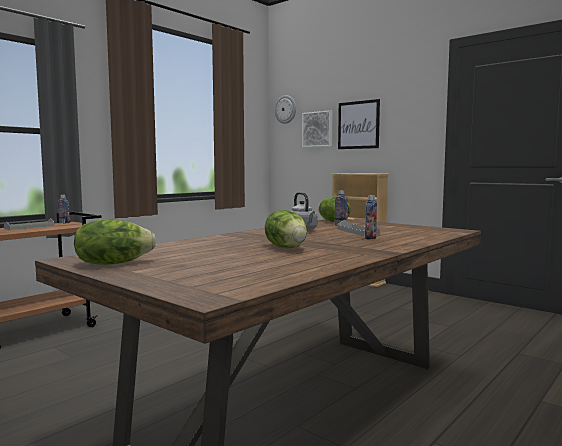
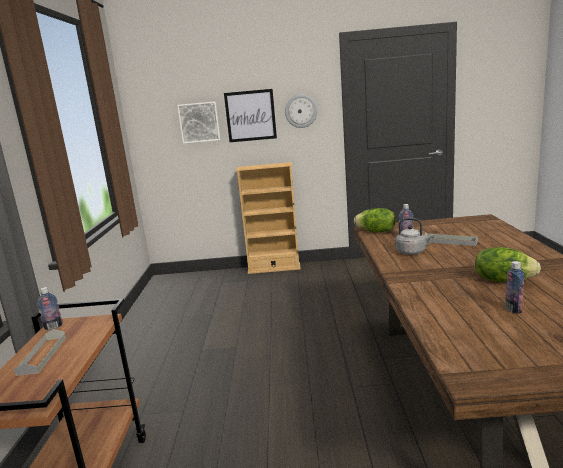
camera: 40 degrees left, 10 degrees up
(113, 263) = (521, 362): lettuce -> none
(285, 109) = (149, 100): wall clock -> wall clock (301, 111)
(370, 238) = (489, 247): bottle -> bottle (513, 309)

